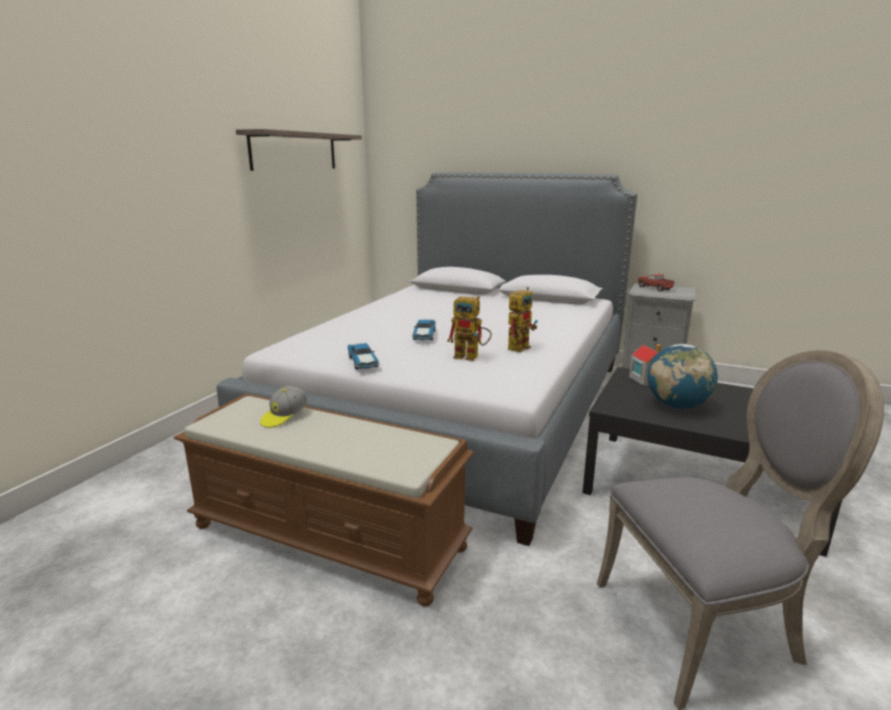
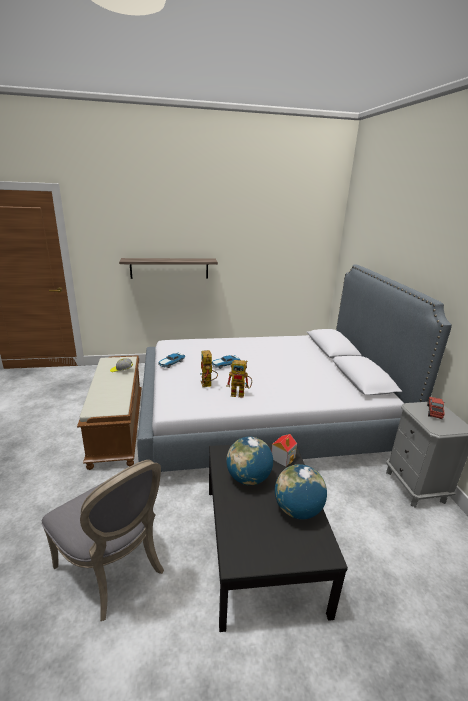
camera: 55 degrees right, 5 degrees up
(294, 151) = (267, 239): shelf -> shelf (169, 268)
(744, 397) = (297, 510): none -> globe

